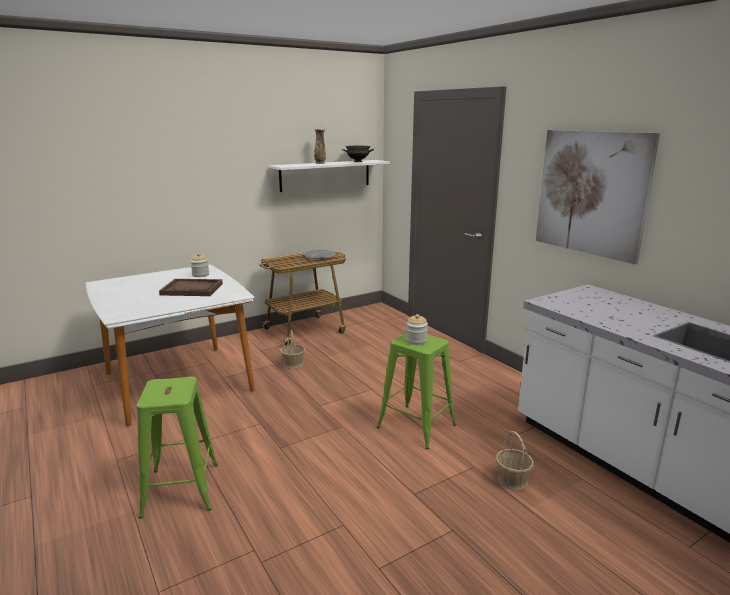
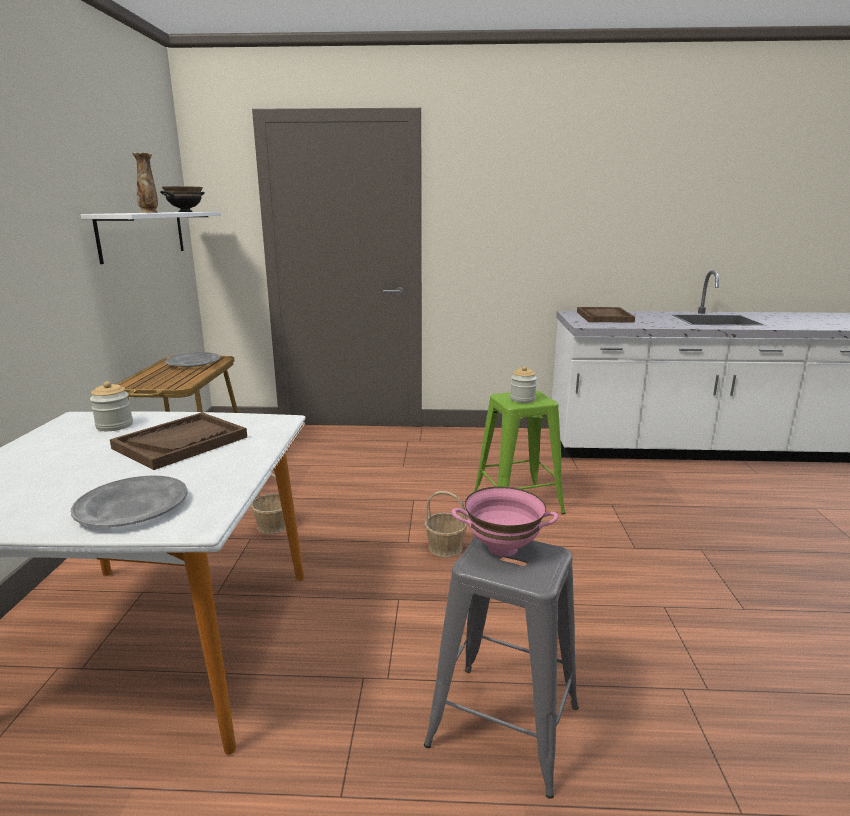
camera: 55 degrees left, 0 degrees up
(124, 304) = (132, 507): none -> grey plate
(176, 385) = (502, 549): none -> pink bowl
(181, 490) = (505, 726): green stool -> grey stool
(512, 480) = (643, 496): basket -> basket (445, 547)
(591, 193) = (546, 221): picture -> none
(599, 301) = (604, 317): none -> brown tray

